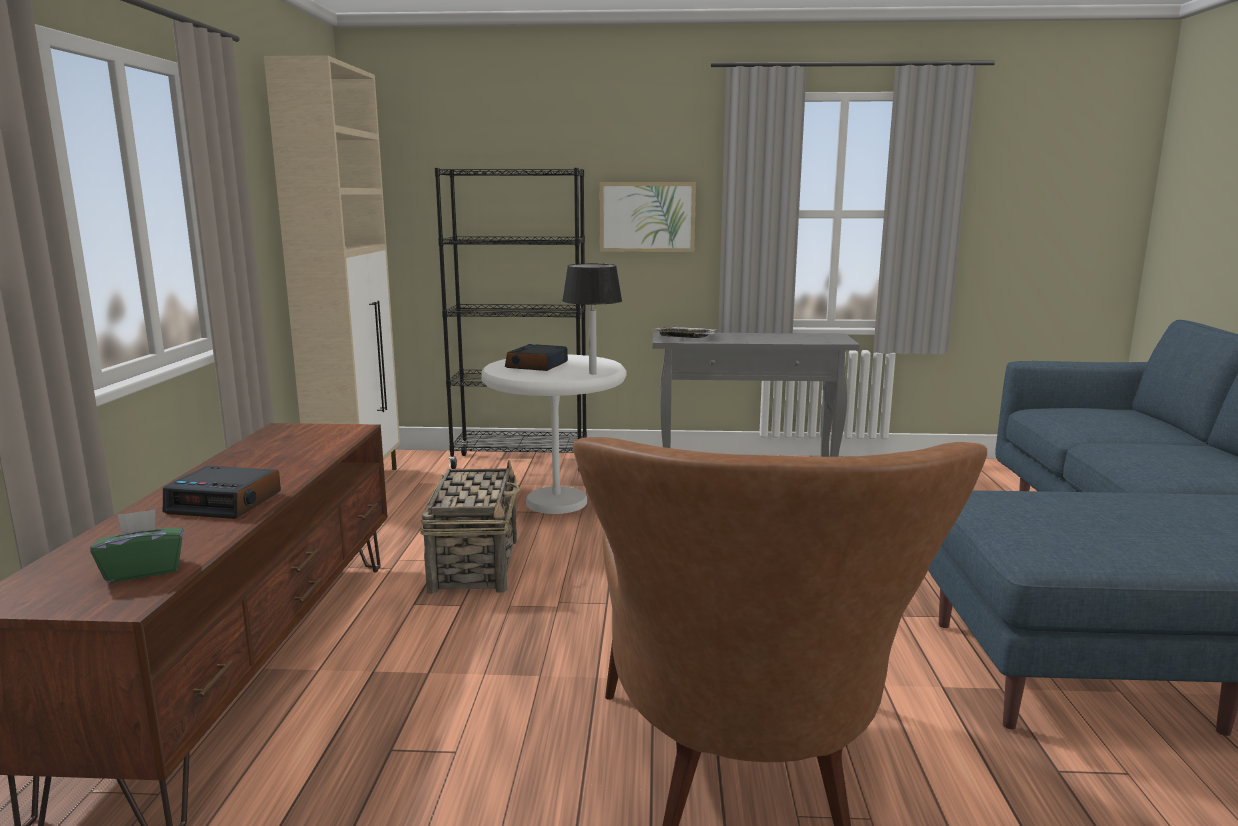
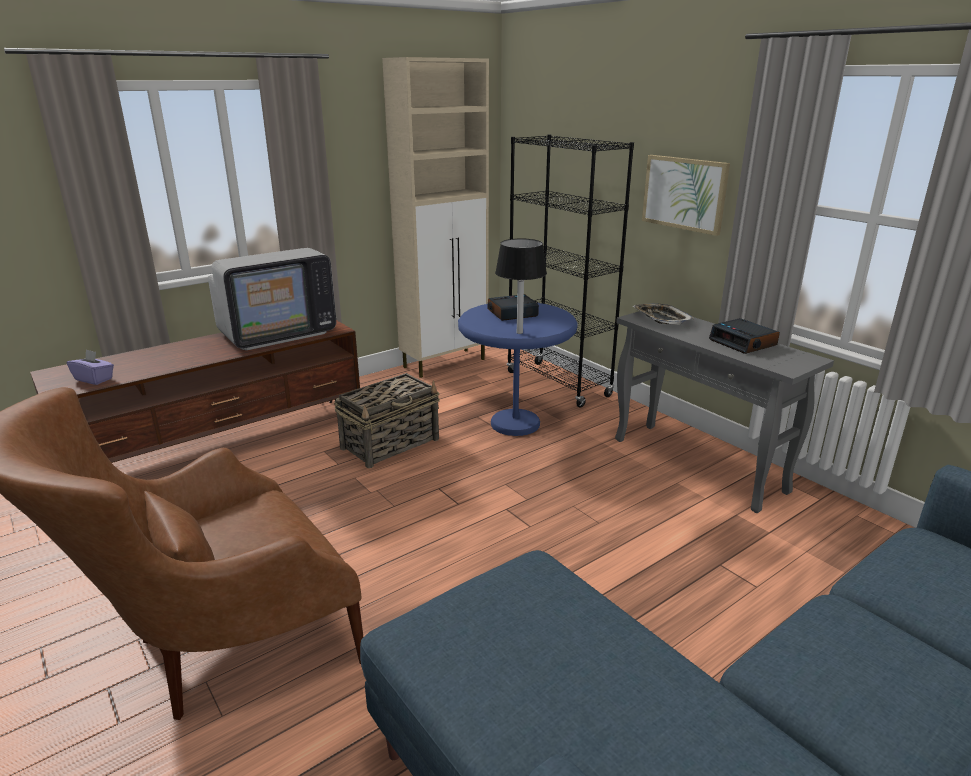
camera: 50 degrees right, 10 degrees up
(144, 570) = (94, 379): green tissue box -> purple tissue box
(226, 502) = (189, 356): alarm clock -> alarm clock (743, 343)
(283, 451) = (277, 333): none -> television
(556, 502) = (515, 424): white side table -> blue side table

